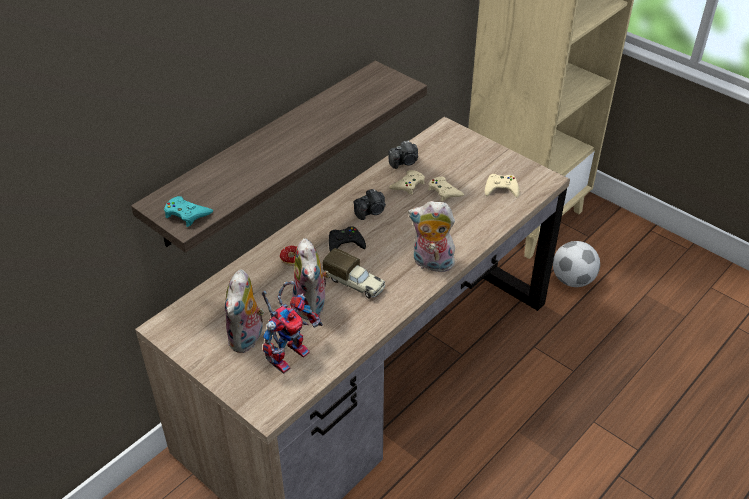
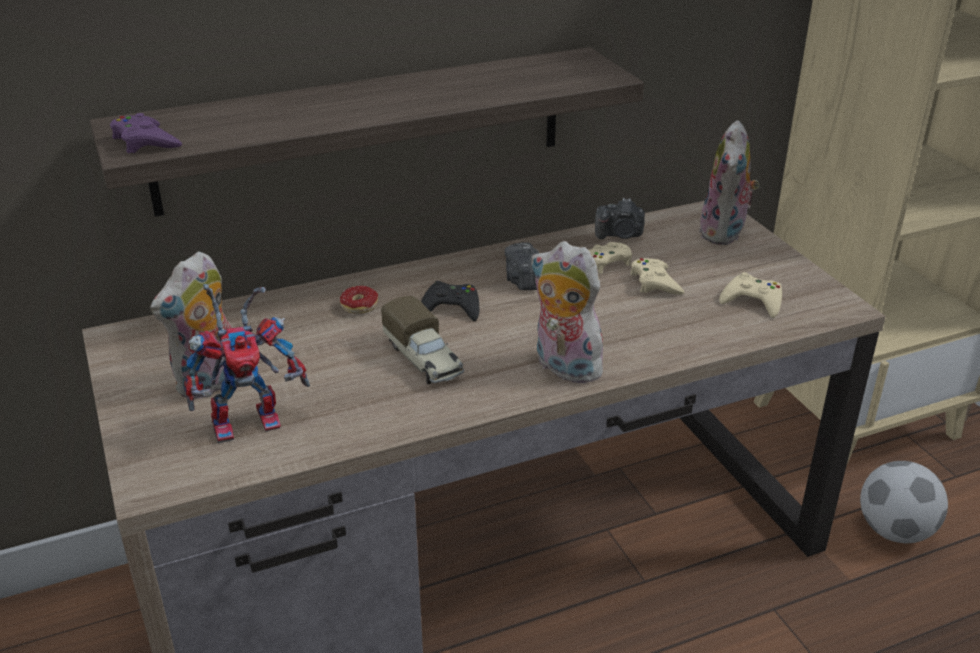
camera: 25 degrees right, 10 degrees down
(187, 214) = (145, 141): turquoise game controller -> purple game controller
(312, 306) = (337, 370): plush toy -> plush toy (725, 233)
(371, 212) = (522, 280): camera -> camera turned 90 degrees clockwise

